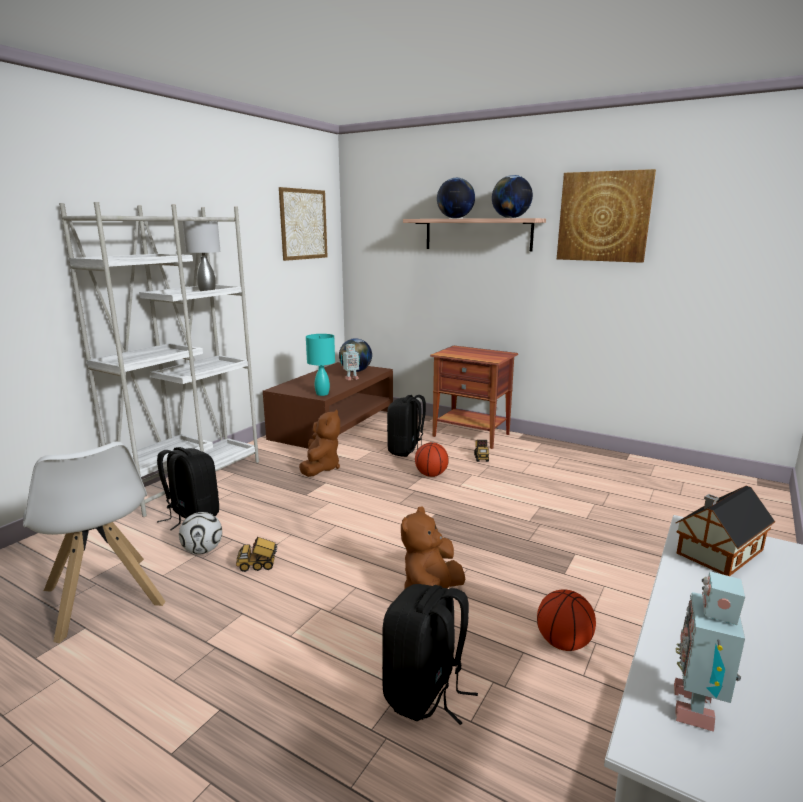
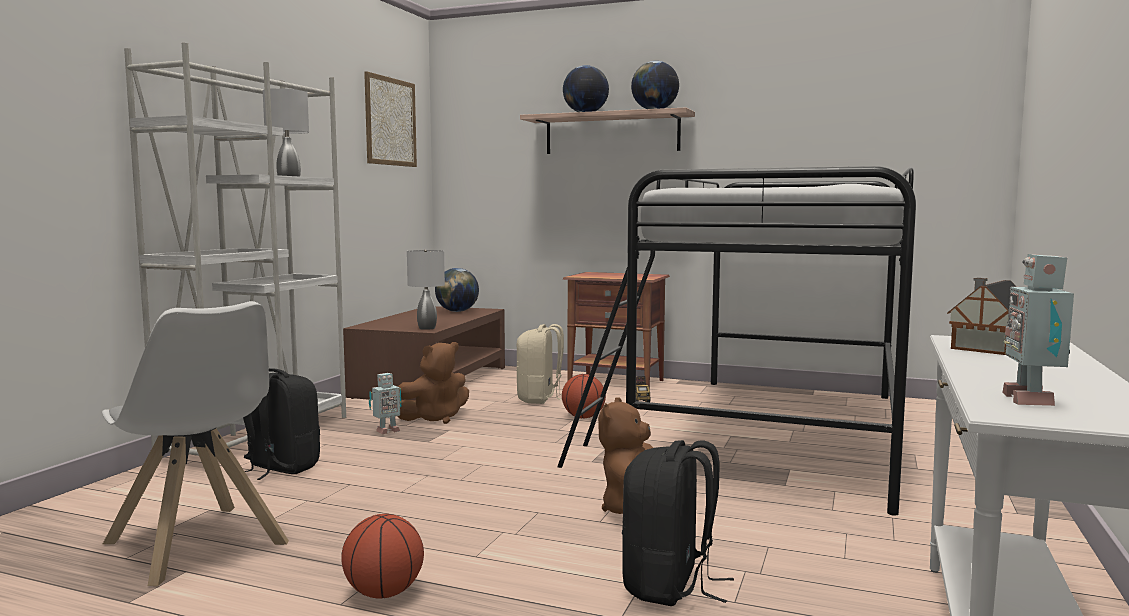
camera: 10 degrees left, 10 degrees down
(203, 550) = (314, 495): football -> none
(258, 566) = (399, 503): toy truck -> none
(321, 468) = (435, 418): brown plush toy -> brown plush toy turned 60 degrees clockwise
(322, 394) = (426, 328): turquoise table lamp -> grey table lamp
(351, 378) = (455, 317): toy robot -> toy robot (386, 431)
(406, 450) = (540, 399): black backpack -> beige backpack
(563, 643) = (811, 536): basketball -> basketball (384, 593)
(577, 506) = (774, 433): none -> black bed
(604, 217) = (762, 107): picture -> none

